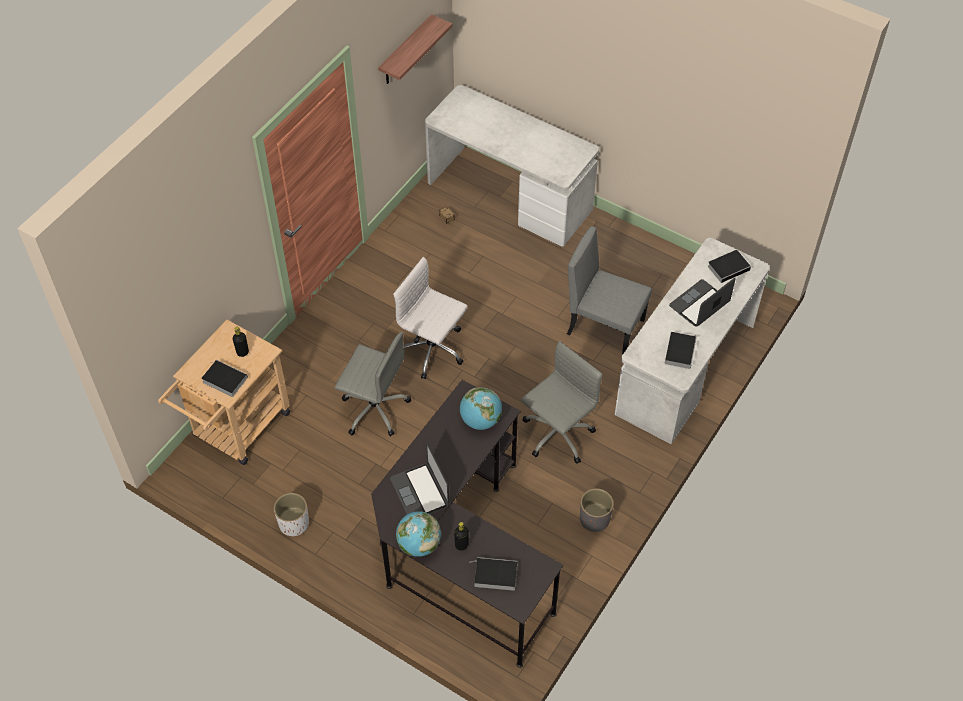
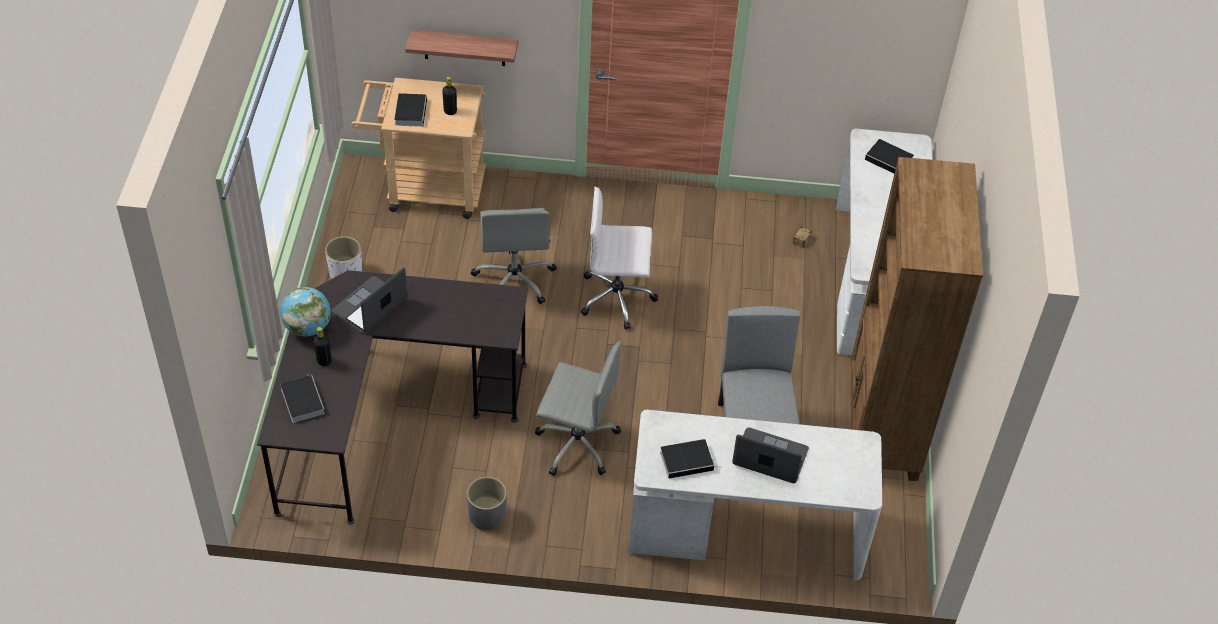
camera: 60 degrees right, 5 degrees down
(405, 51) = (853, 28): shelf -> shelf (464, 48)
(433, 350) = (618, 297): white office chair -> white office chair turned 90 degrees counterclockwise
(480, 420) = (485, 321): globe -> none
(636, 252) = (882, 425): none -> brown bookcase
(729, 267) = (847, 468): book -> book (890, 160)

